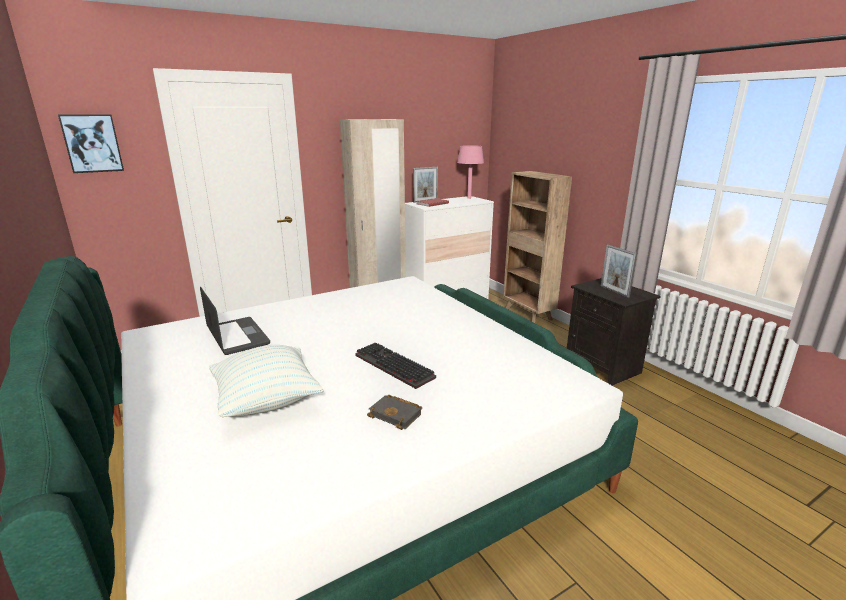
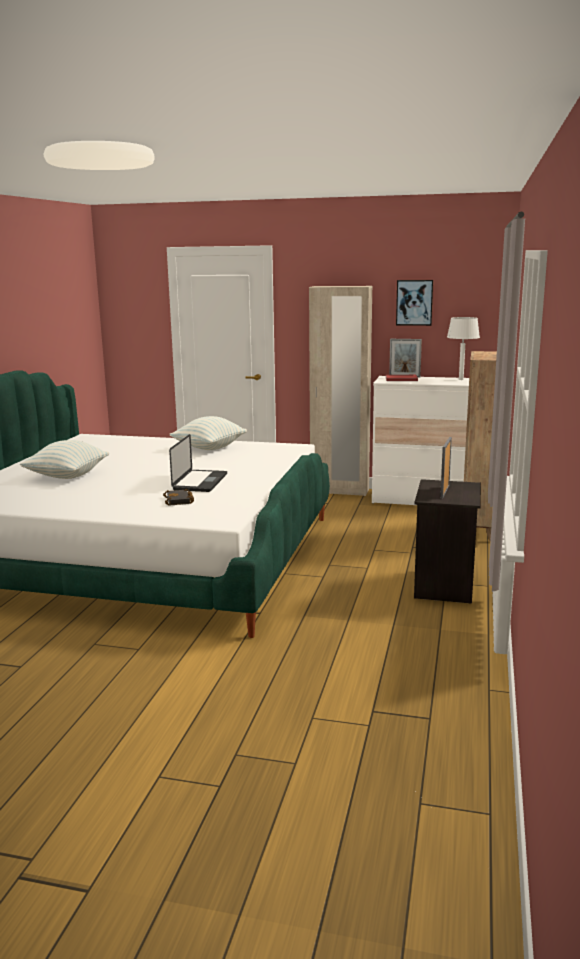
camera: 45 degrees right, 5 degrees down
(92, 143) = (124, 302): picture -> picture (414, 302)
(237, 336) = (120, 449): laptop -> laptop (200, 482)
(336, 305) = (209, 448): none -> pillow
(391, 366) = (152, 482): keyboard -> none
(397, 415) = (101, 498): black book -> black book (180, 500)
(469, 198) = (460, 379): pink table lamp -> white table lamp

